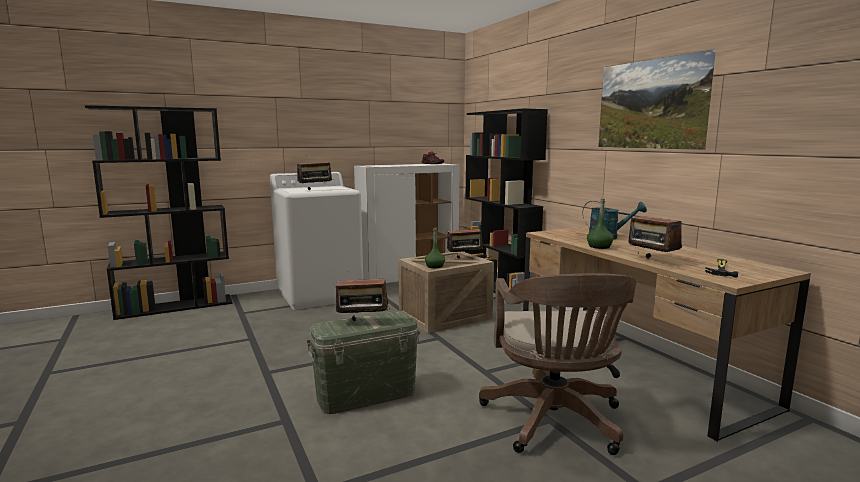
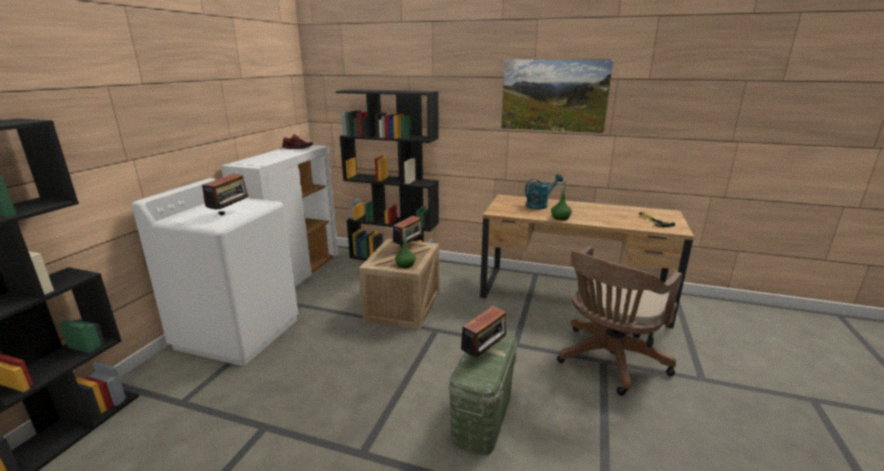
camera: 45 degrees left, 10 degrees up
(554, 422) = (608, 361): brown office chair -> brown office chair turned 90 degrees clockwise
(651, 261) = (614, 223): radio -> none

